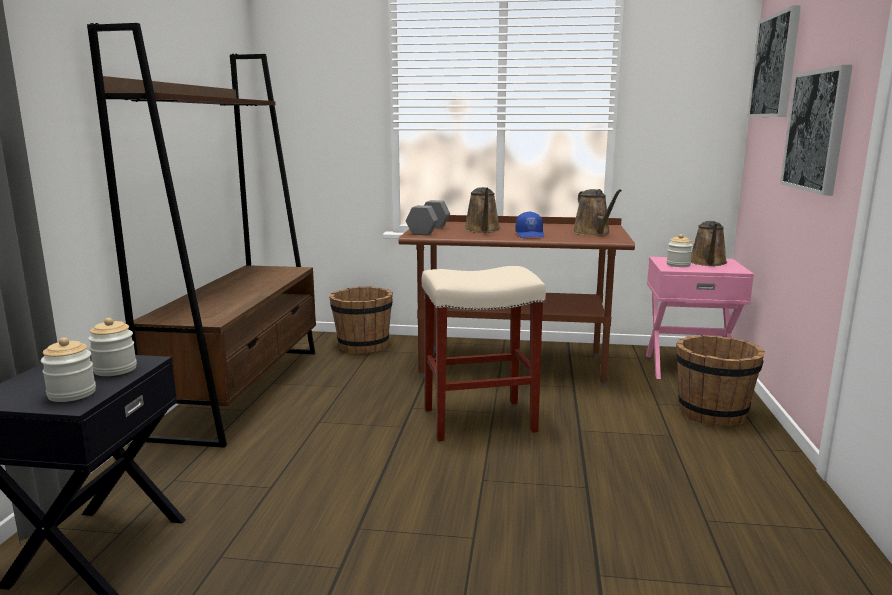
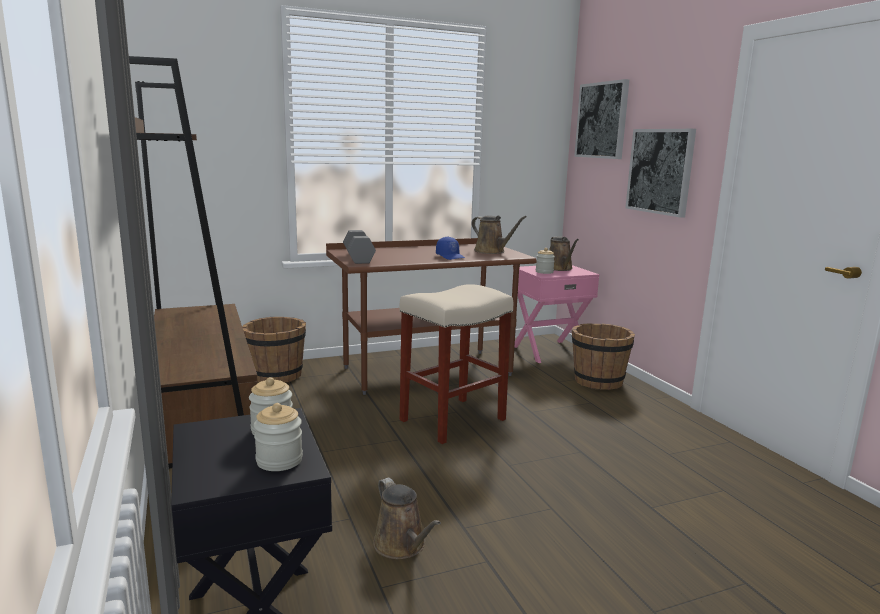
camera: 30 degrees left, 0 degrees up
(482, 230) = (404, 255): brown watering can -> brown watering can (402, 545)

